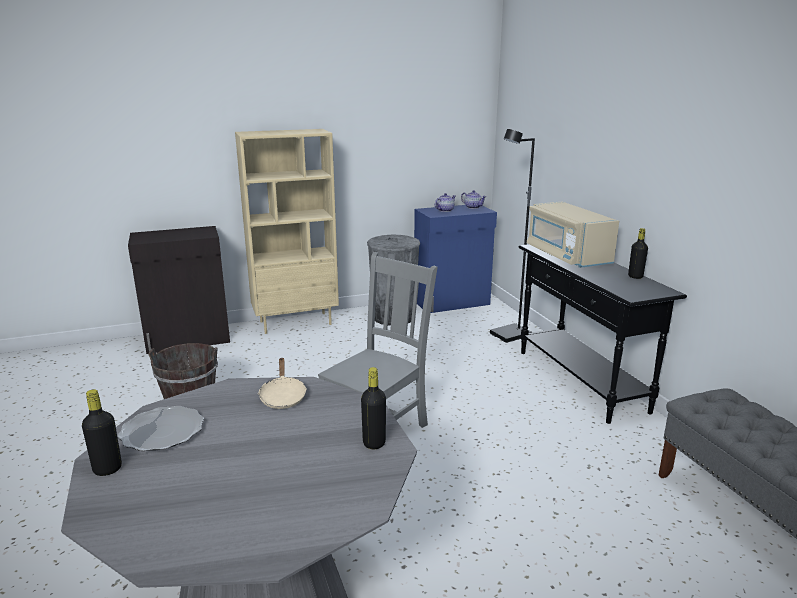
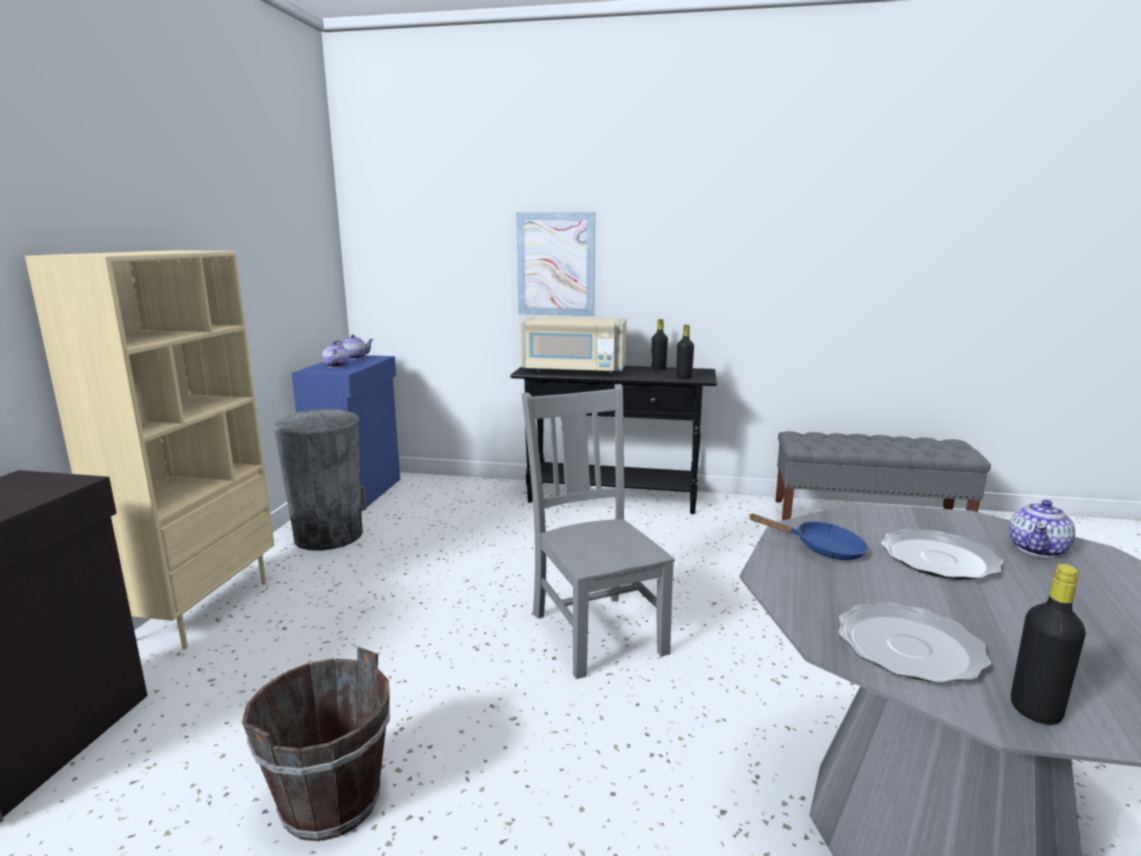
camera: 60 degrees left, 5 degrees down
(282, 396) = (821, 549): beige frying pan -> blue frying pan
(295, 437) = (939, 559): none -> plate
(347, 479) = (1038, 549): none -> teapot
(374, 443) = (956, 524): black bottle -> black bottle (684, 377)
(510, 335) = (484, 494): black floor lamp -> none
(594, 159) = (556, 264): none -> picture

